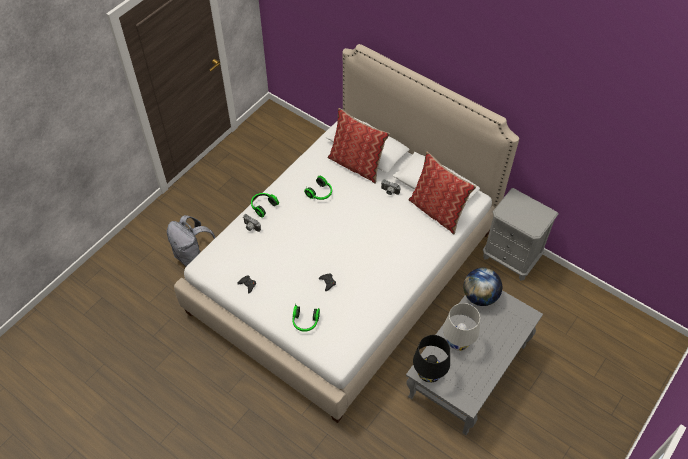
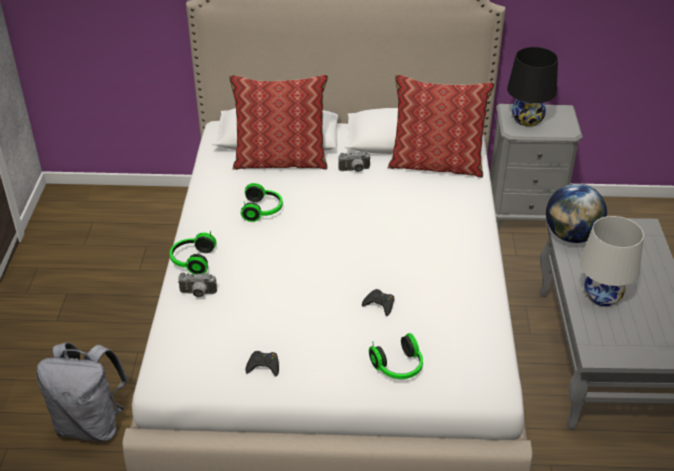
camera: 35 degrees left, 15 degrees down
(429, 373) = (609, 350): black table lamp -> black table lamp (527, 120)

